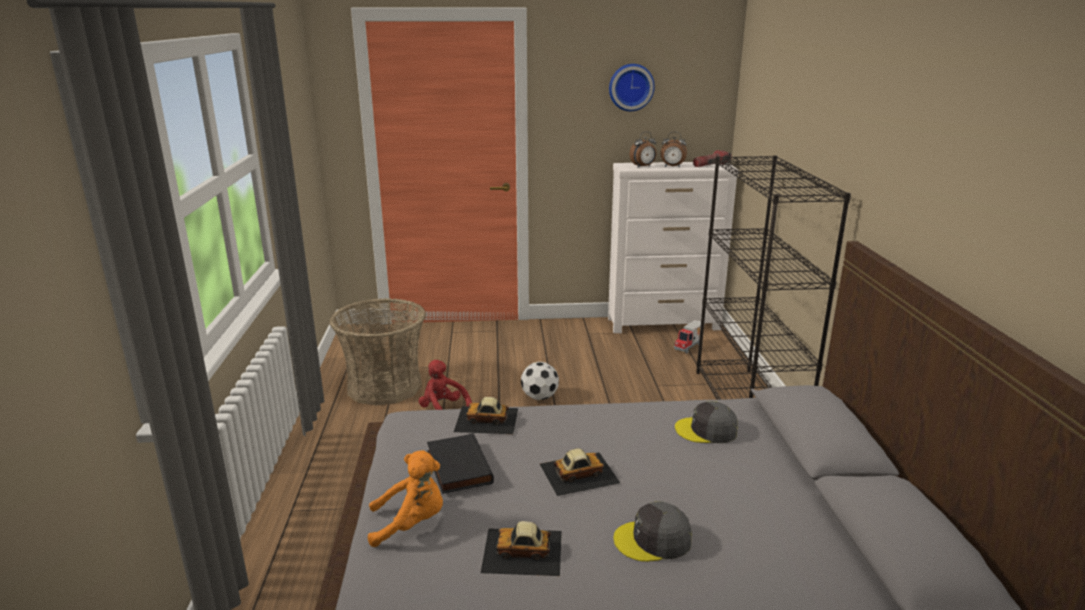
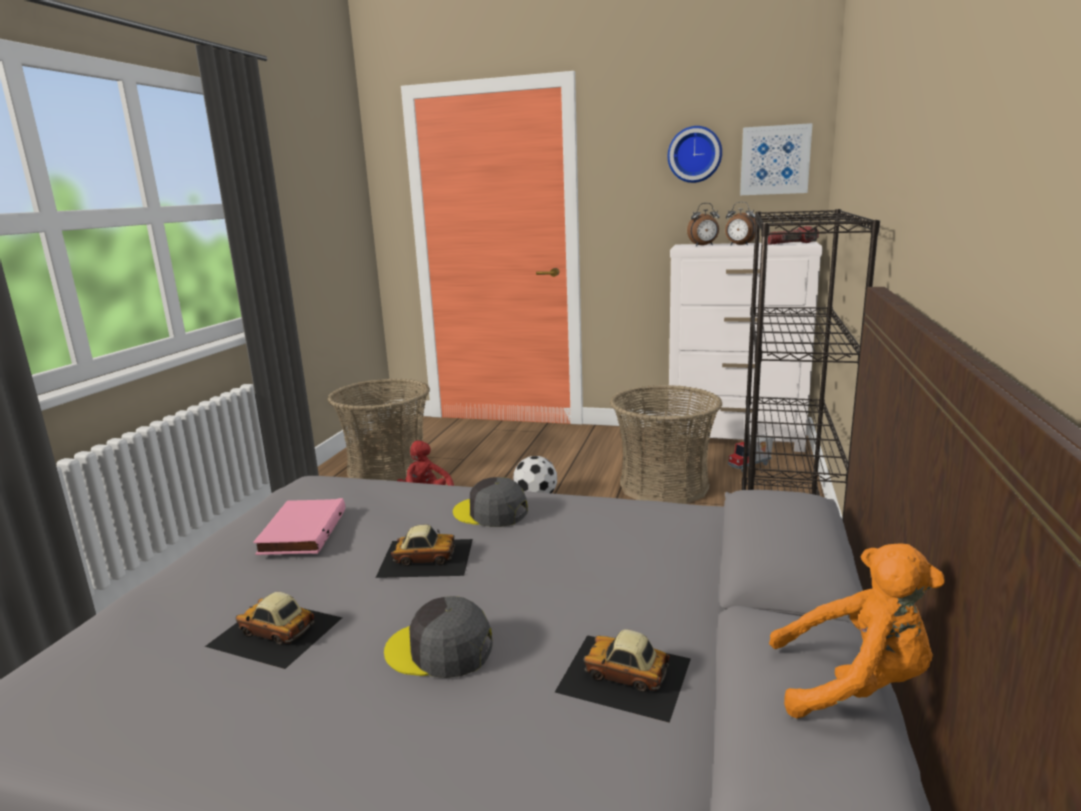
camera: 20 degrees right, 5 degrees down
(411, 524) = (197, 581): orange plush toy -> orange plush toy (854, 685)
(457, 467) = (301, 531): black book -> pink book
(487, 420) = (383, 491): toy car -> toy car (625, 675)
(635, 373) = (664, 486): none -> basket
(695, 94) = (775, 160): none -> picture
(706, 430) = (634, 534): grey cap -> grey cap (490, 512)

